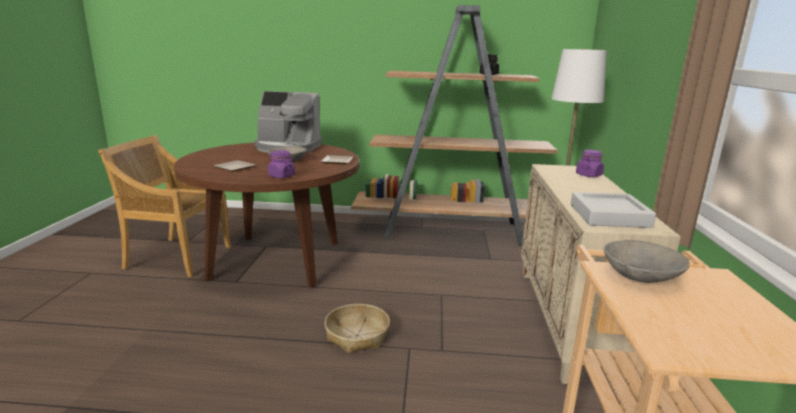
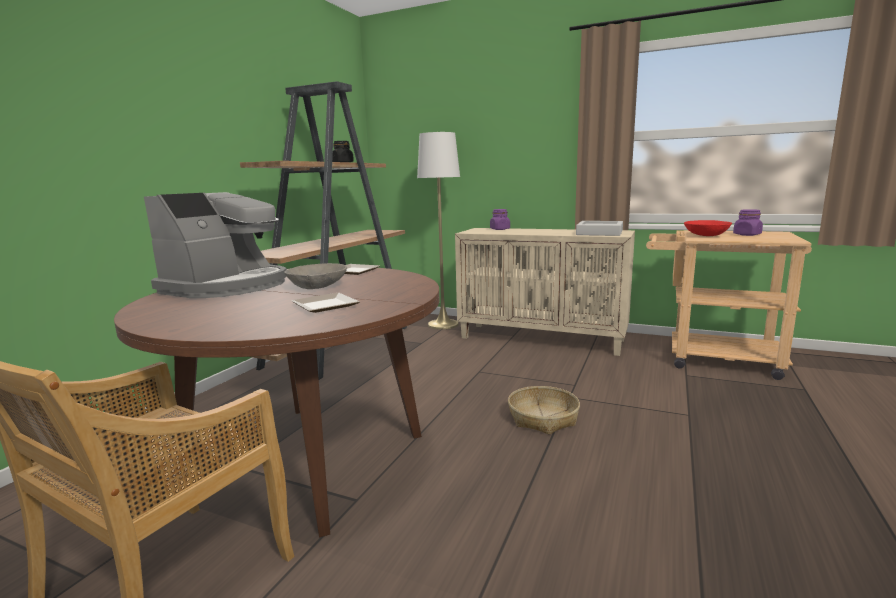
camera: 70 degrees left, 5 degrees down
(281, 176) = (406, 288): purple jar -> purple jar (747, 235)
(641, 275) = (706, 235): grey bowl -> red bowl

